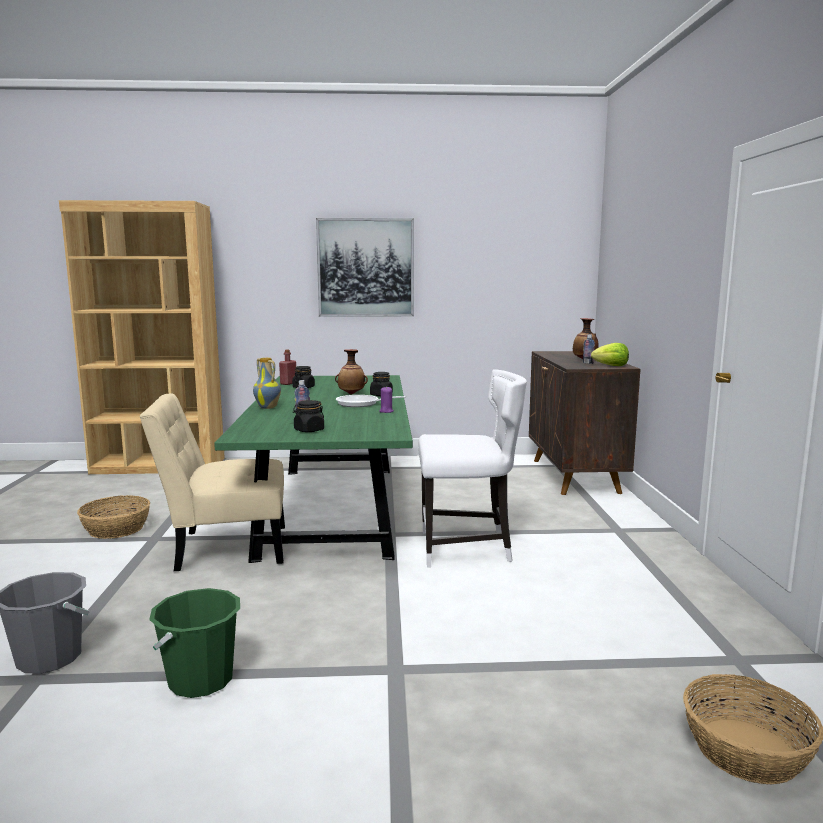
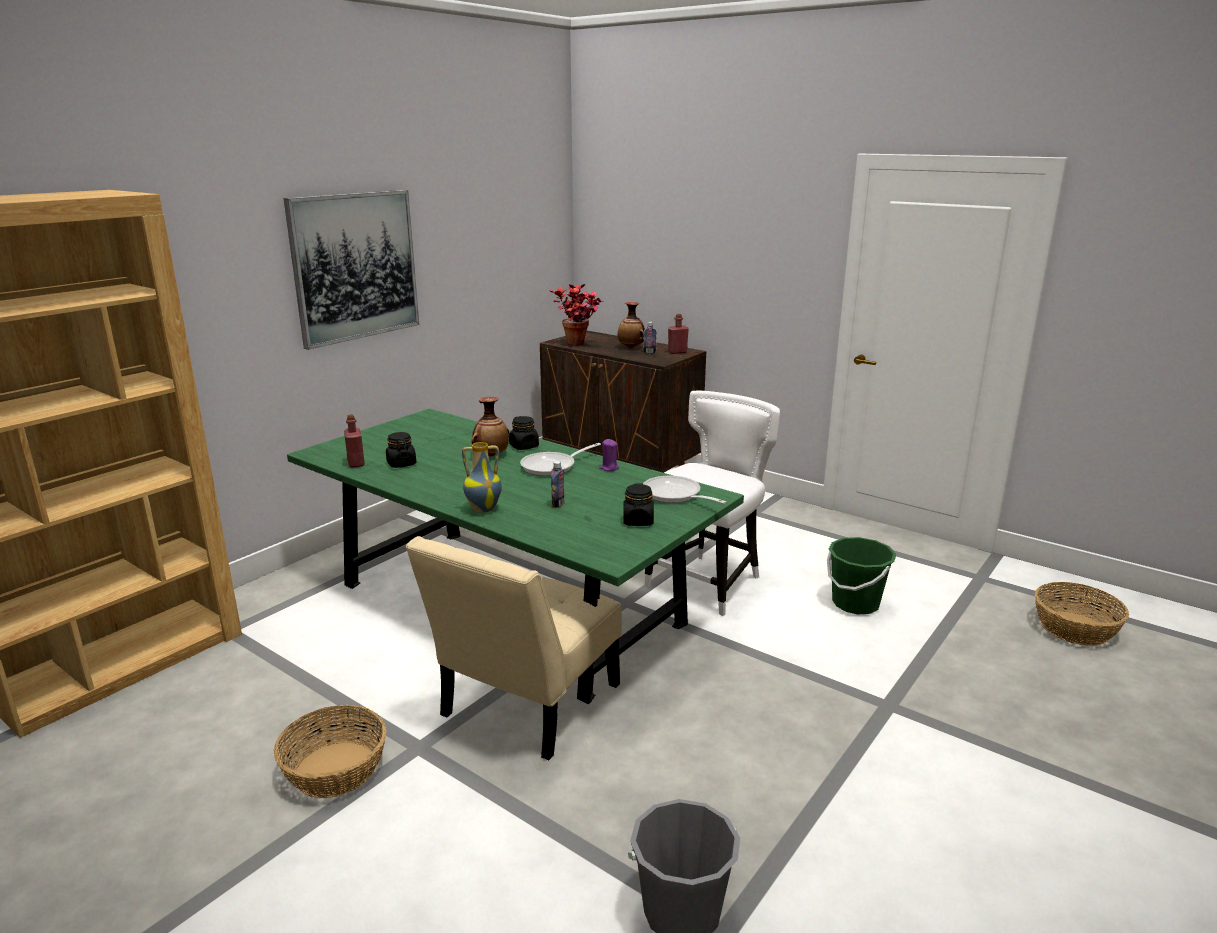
camera: 50 degrees left, 10 degrees up
(201, 680) = (823, 814): green bucket -> green bucket (855, 603)
(371, 428) = (675, 495): none -> frying pan
(551, 355) = (579, 345): none -> potted plant
(611, 365) = (677, 352): lettuce -> red bottle

